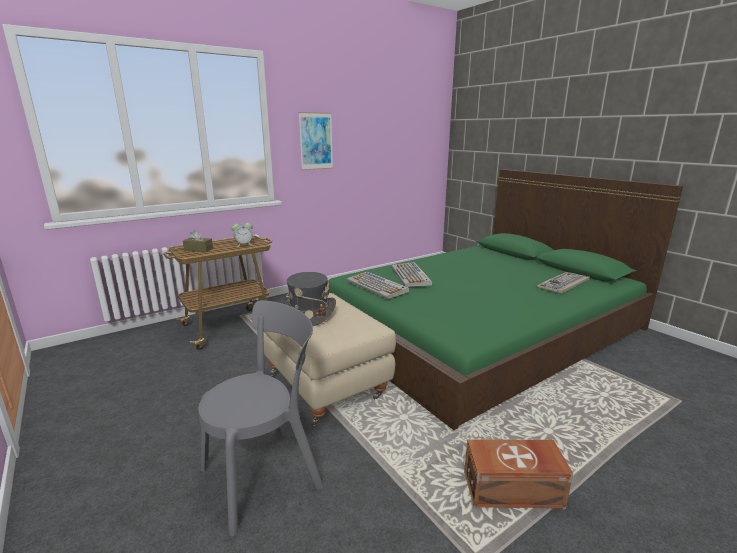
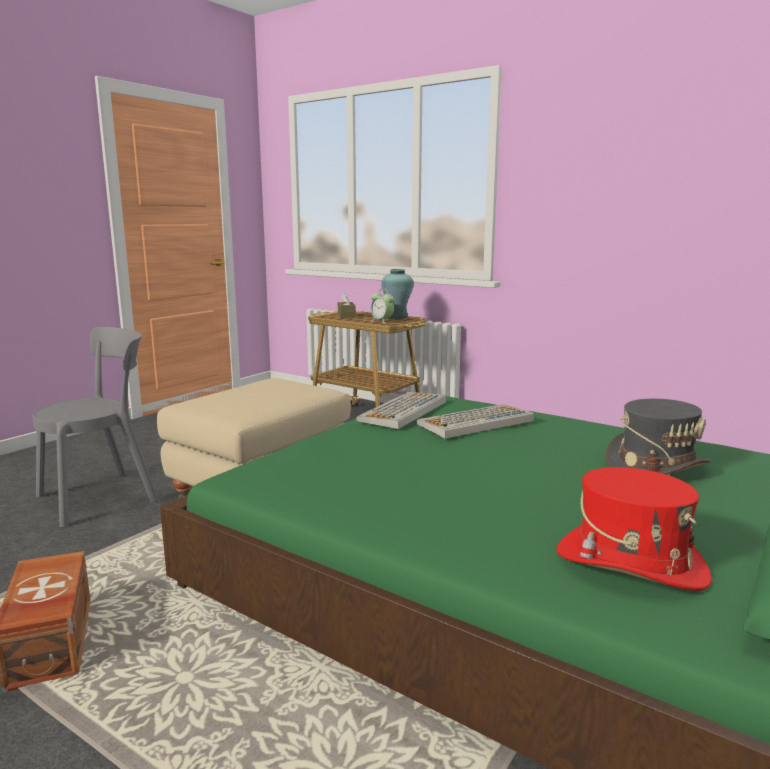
camera: 70 degrees right, 5 degrees down
(234, 239) = (396, 317): none -> turquoise vase
(266, 474) = (103, 496): grey chair -> grey chair turned 75 degrees counterclockwise
(308, 313) = (256, 388): grey hat -> grey hat (655, 466)
(316, 141) = (569, 193): picture -> none
(563, 285) = (630, 564): keyboard -> red hat

